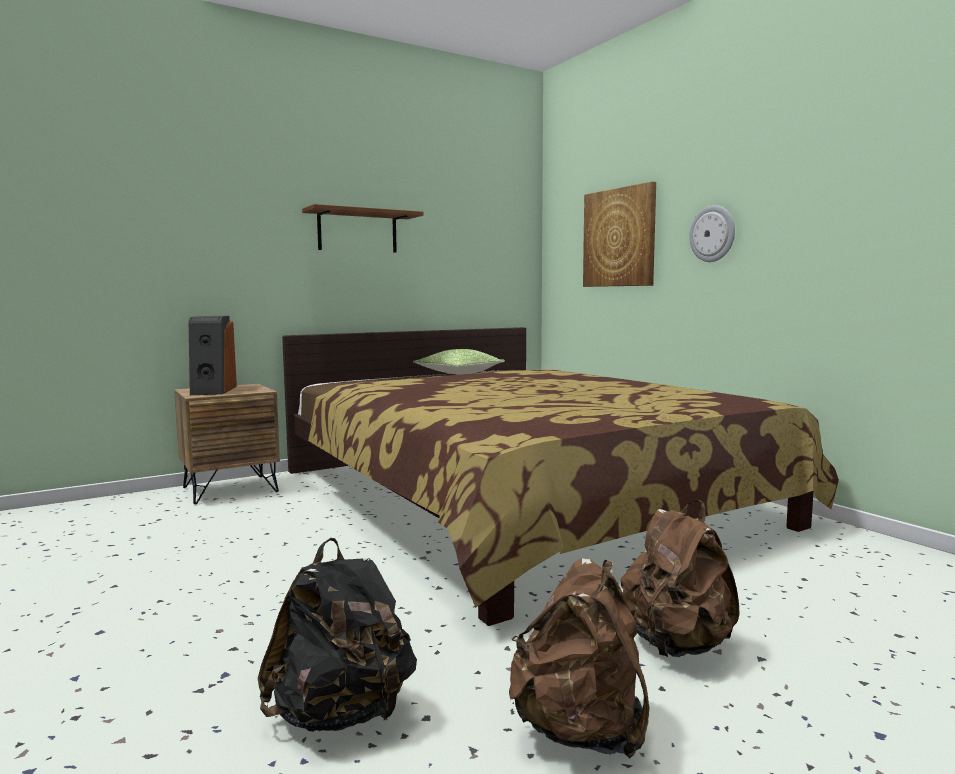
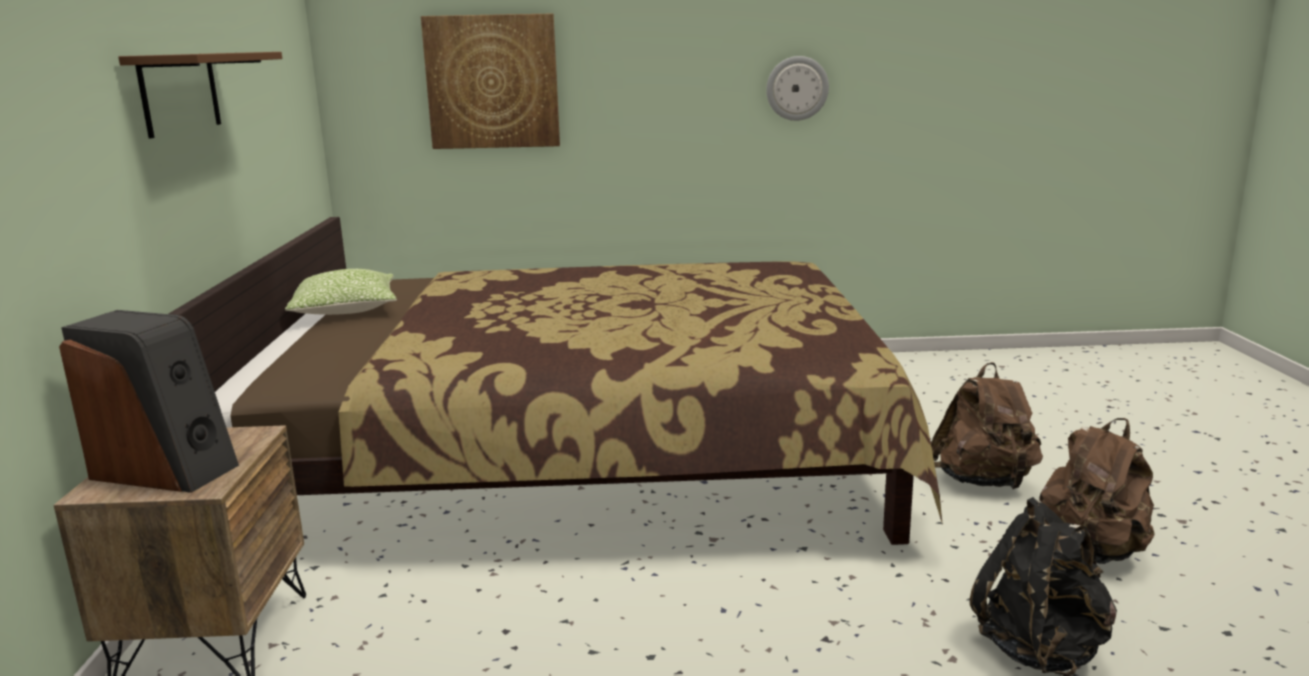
camera: 60 degrees left, 10 degrees up
(712, 234) = (645, 85): wall clock -> wall clock (797, 88)

